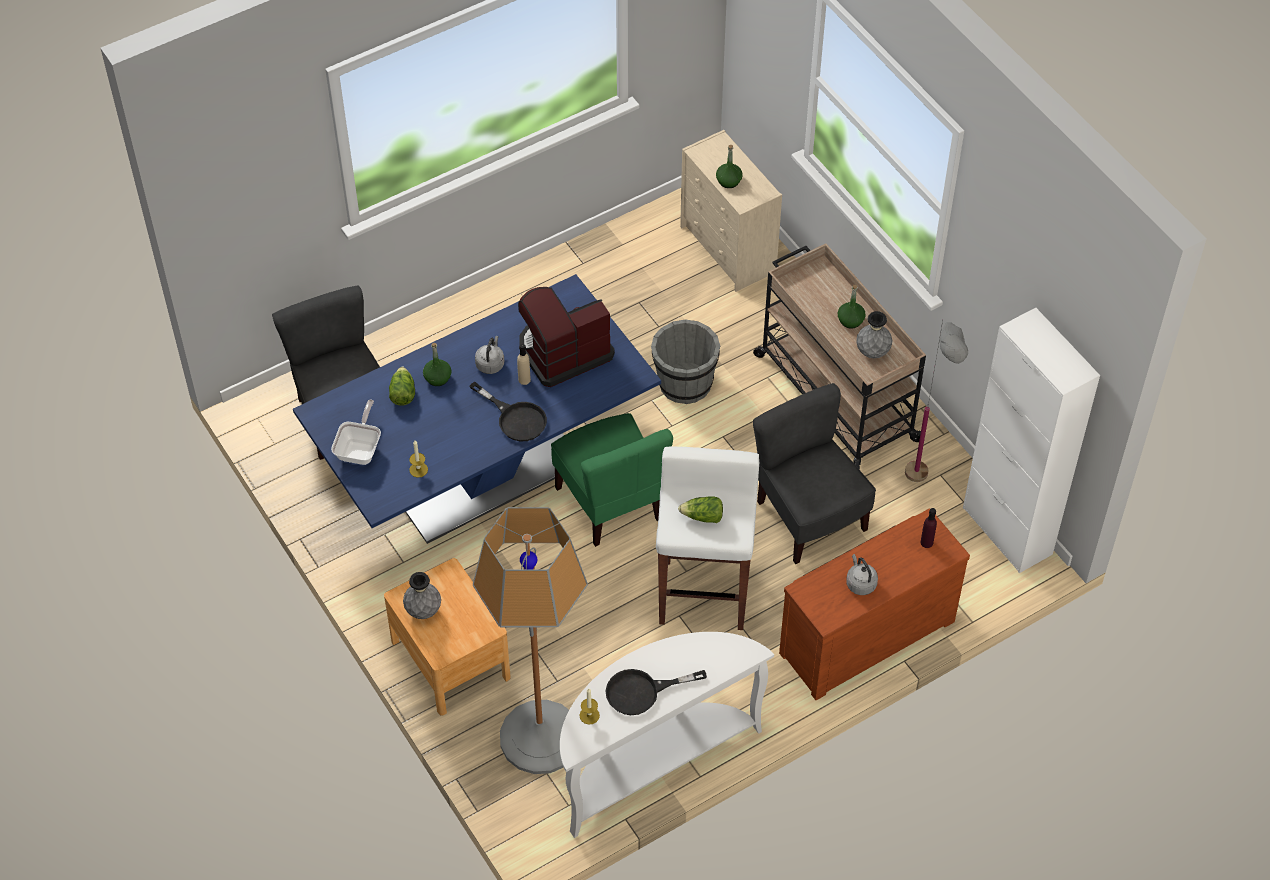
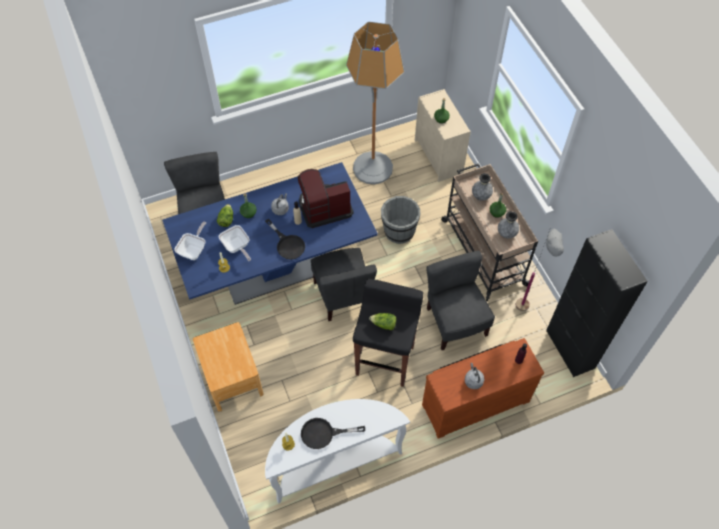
camera: 10 degrees right, 5 degrees up
(423, 611) = (212, 352): grey vase -> grey vase (480, 196)
(432, 435) = (237, 247): none -> frying pan
(540, 738) = (272, 435): floor lamp -> floor lamp (372, 168)
(610, 503) = (343, 296): green chair -> grey chair
(704, 593) = (385, 359): white stool -> black stool
(1007, 531) = (570, 349): white cabinet -> black cabinet

